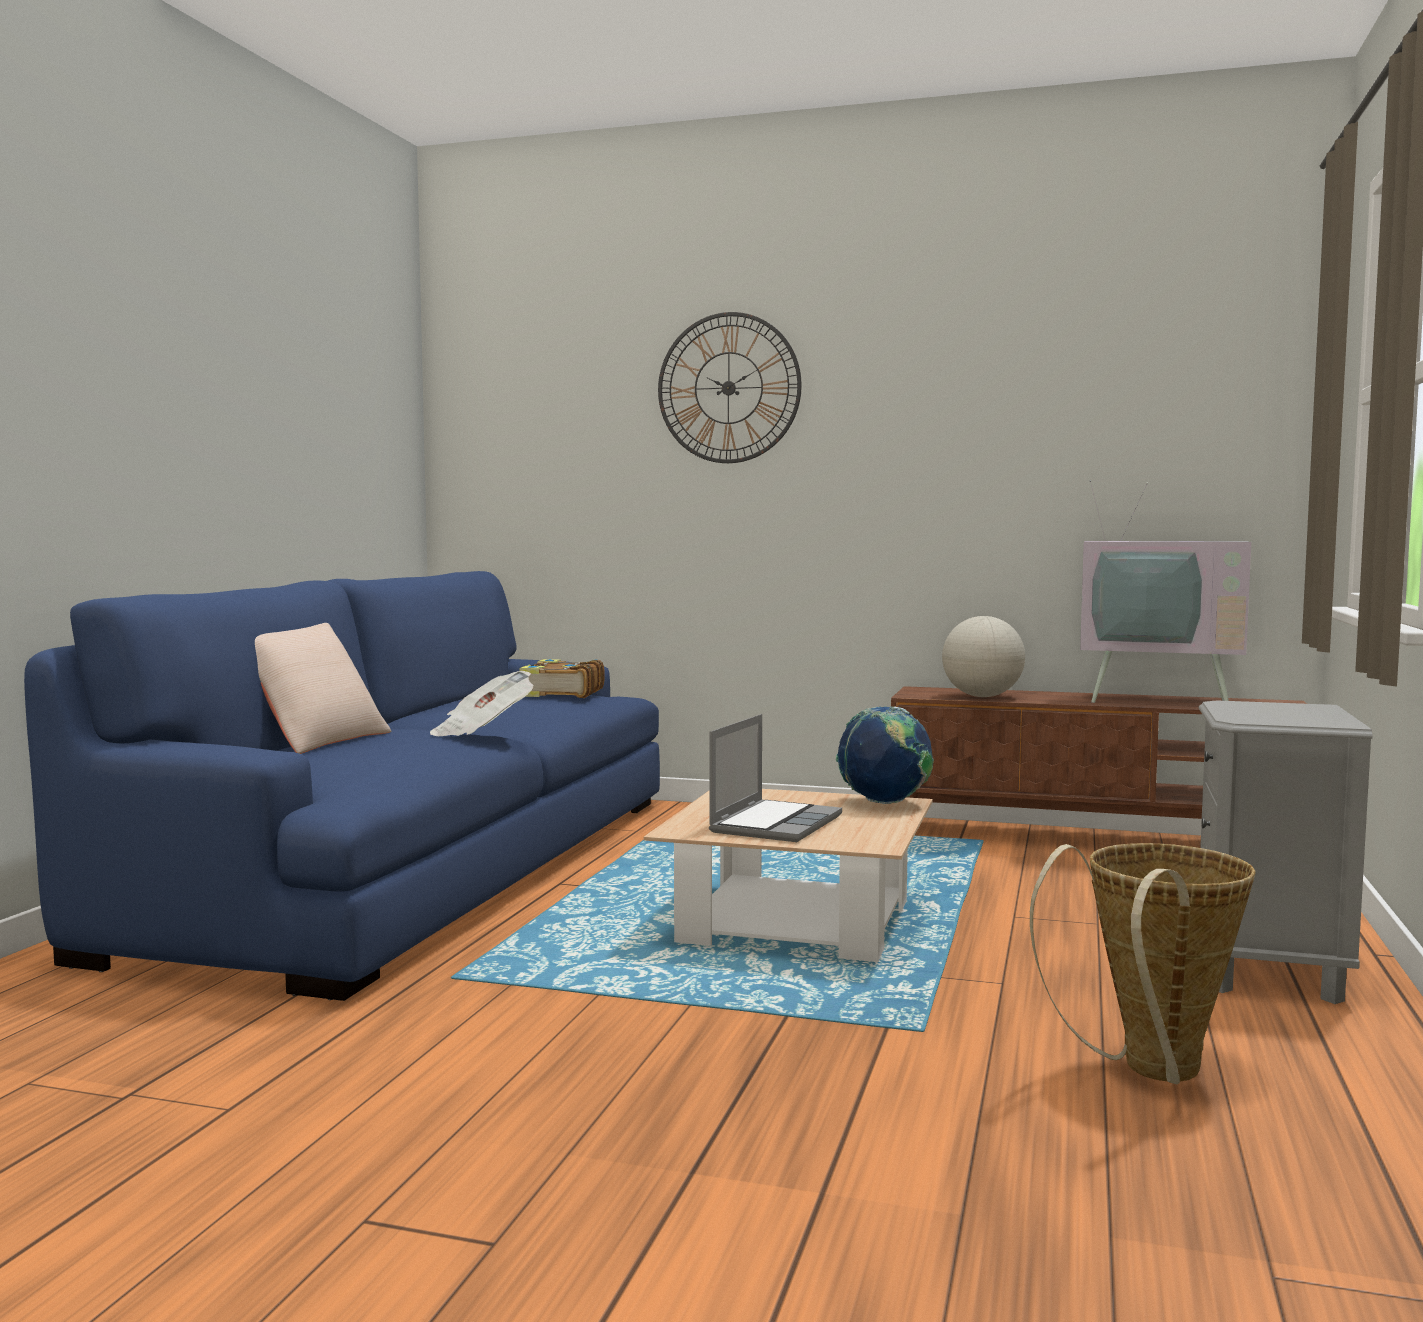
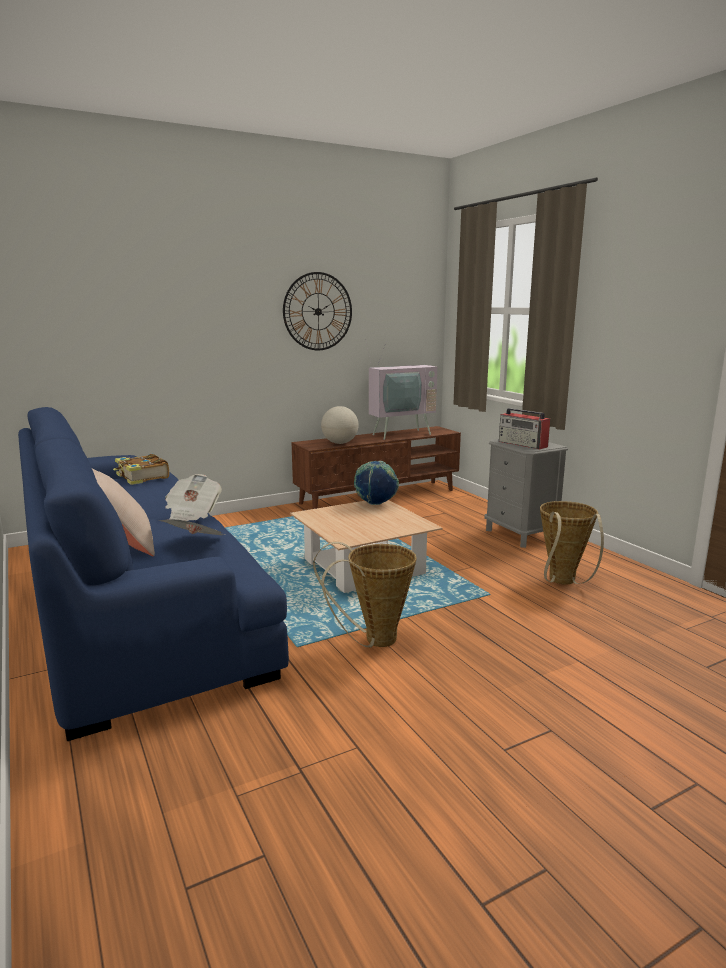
camera: 45 degrees left, 10 degrees up
(373, 755) = (196, 544): none -> newspaper
(561, 1012) = (373, 640): none -> basket
(728, 388) = (190, 289): wall clock -> wall clock (318, 311)
(775, 824) = (367, 526): laptop -> none
(1259, 713) = (523, 444): none -> radio

